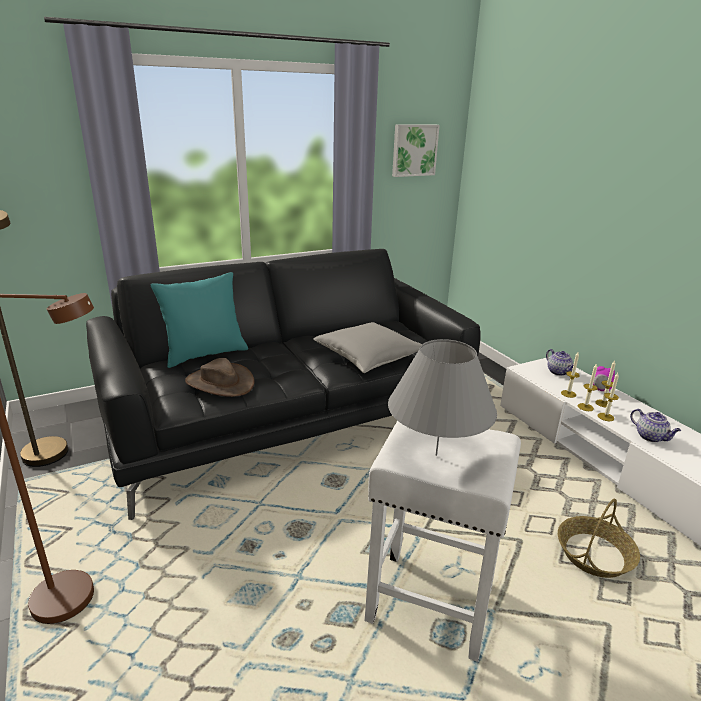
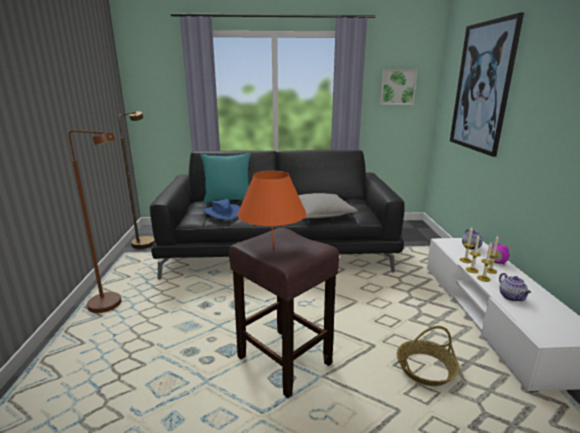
camera: 25 degrees right, 5 degrees down
(220, 383) = (222, 213): brown hat -> blue hat
(428, 603) = (282, 360): white stool -> brown stool
(436, 455) = (272, 247): grey table lamp -> orange table lamp
(547, 159) = (482, 87): none -> picture

